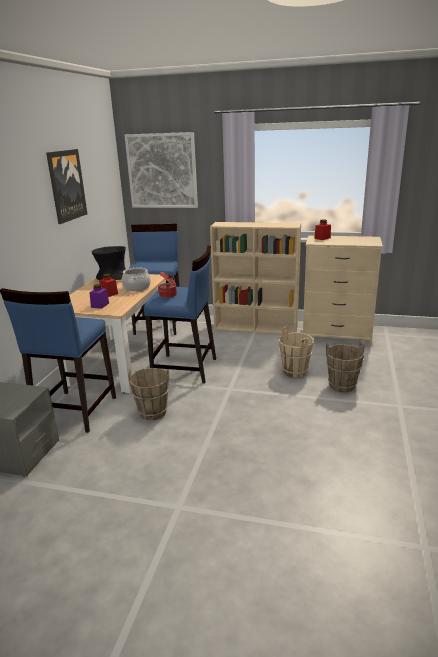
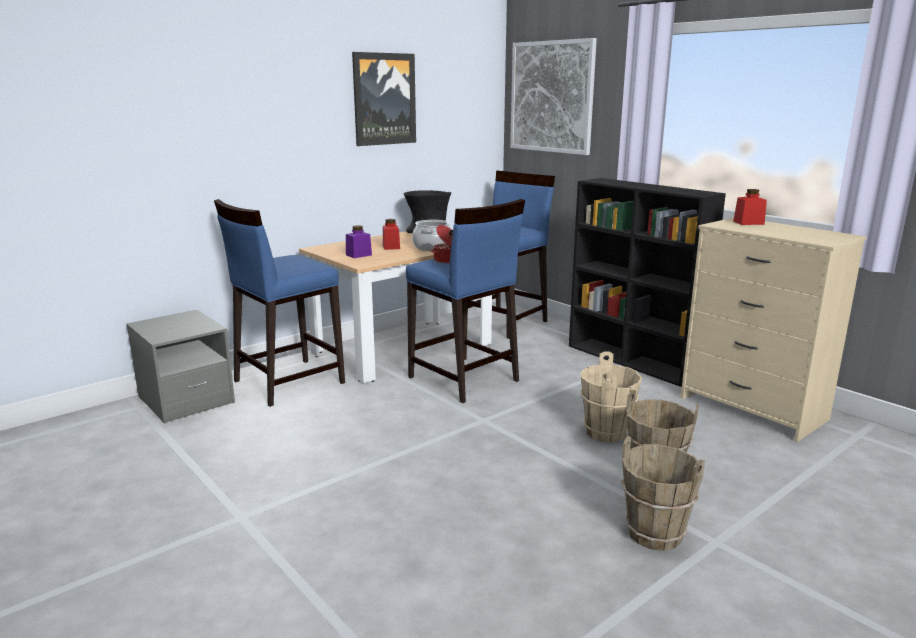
camera: 35 degrees right, 5 degrees down
(153, 412) = (358, 412): brown bucket -> brown bucket (655, 533)
(256, 327) = (633, 361): beige bookcase -> black bookcase

